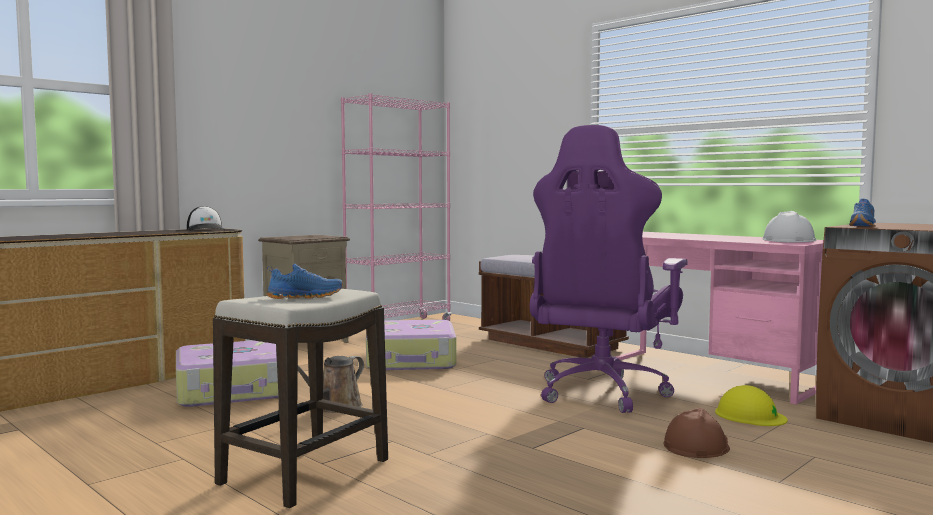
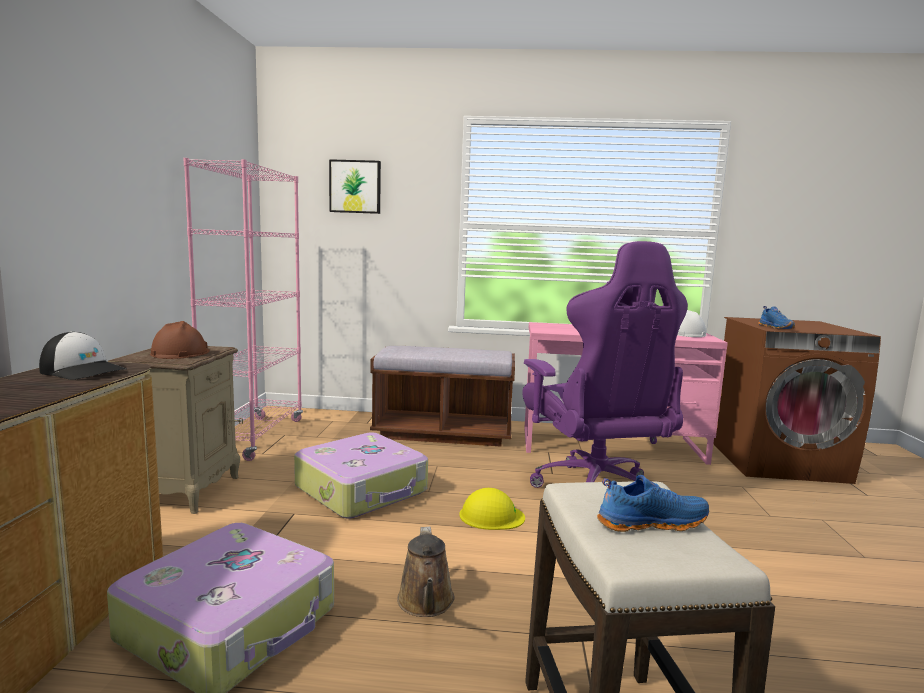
camera: 40 degrees left, 5 degrees up
(305, 297) = (650, 522): blue shoe -> blue shoe turned 45 degrees clockwise
(508, 106) = (355, 187): none -> picture
(695, 446) = (761, 536): brown hard hat -> brown hard hat (180, 353)
(749, 415) = (715, 486): yellow hard hat -> yellow hard hat (491, 516)

